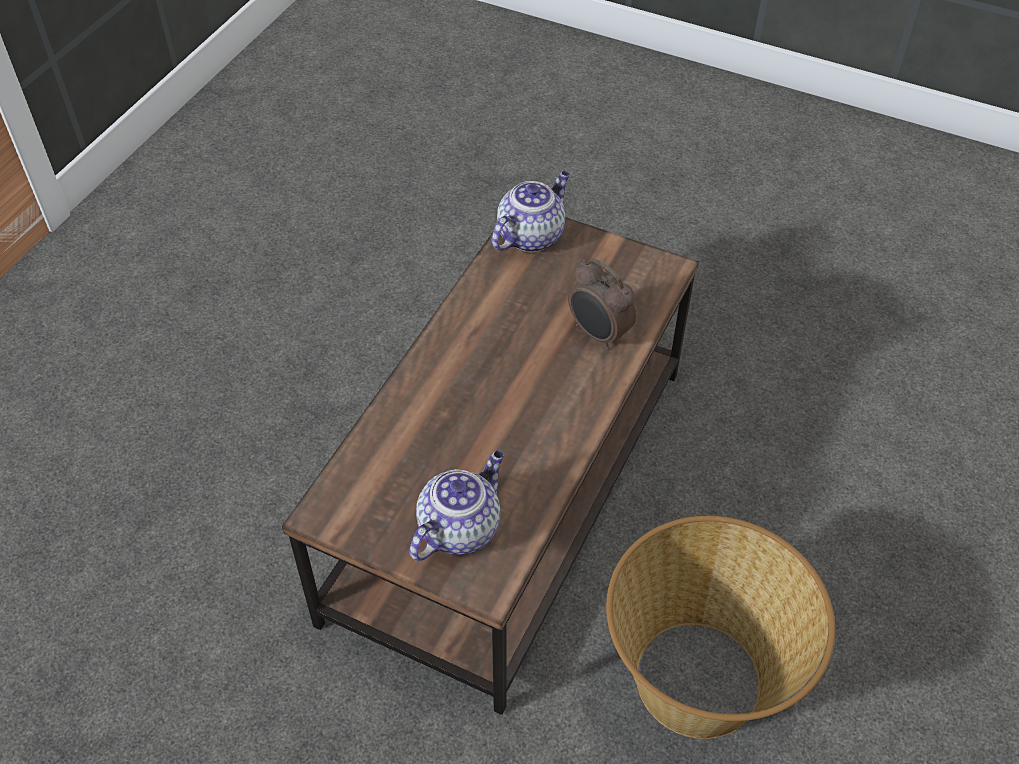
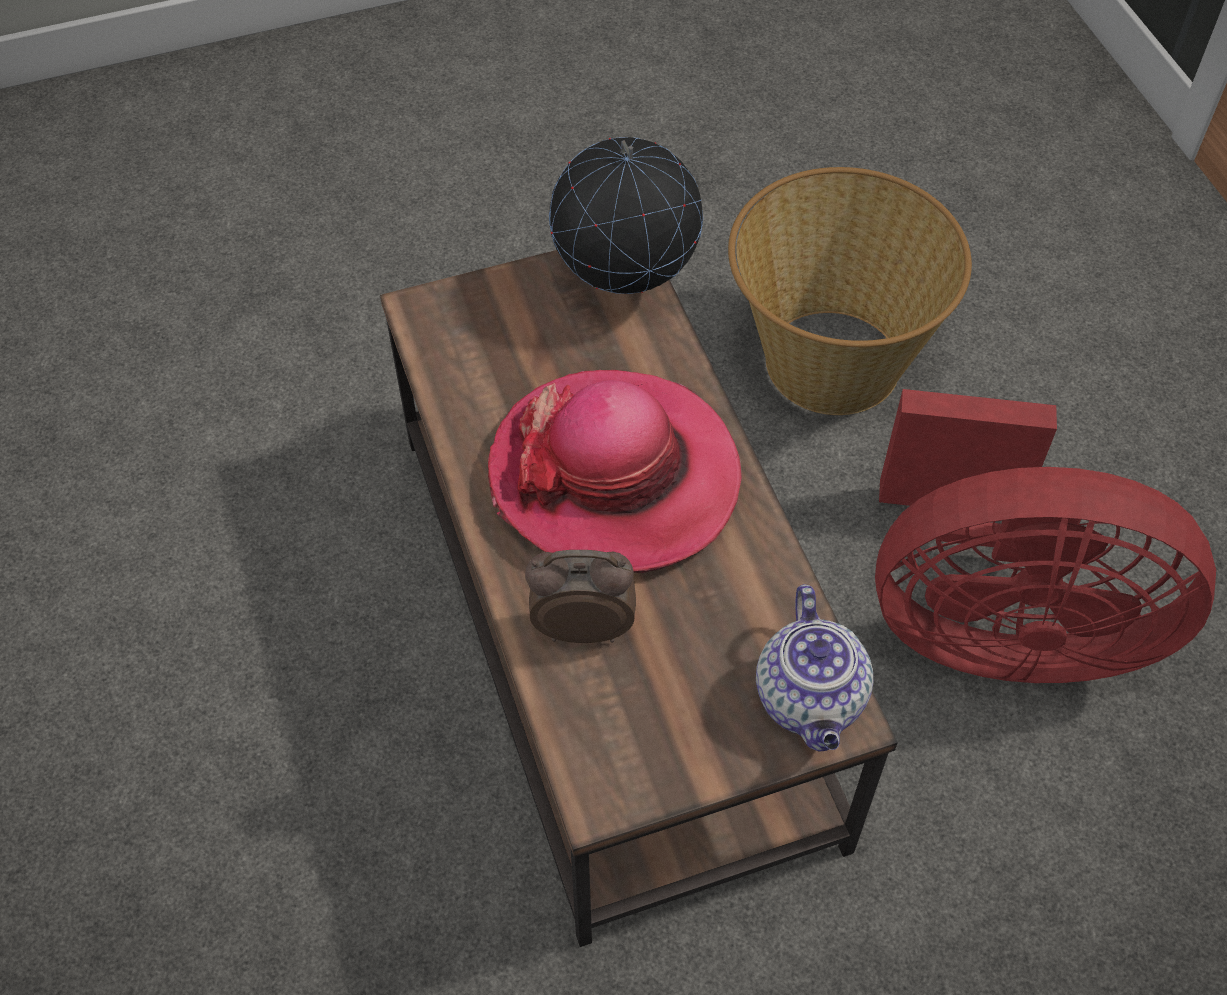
camera: 135 degrees right, 5 degrees up
(327, 344) = (994, 624): none -> red fan
(345, 495) = (625, 284): none -> globe
(459, 527) = (496, 333): teapot -> none
(495, 389) = (615, 475): none -> hat
(699, 681) = (257, 603): basket -> basket (829, 361)

